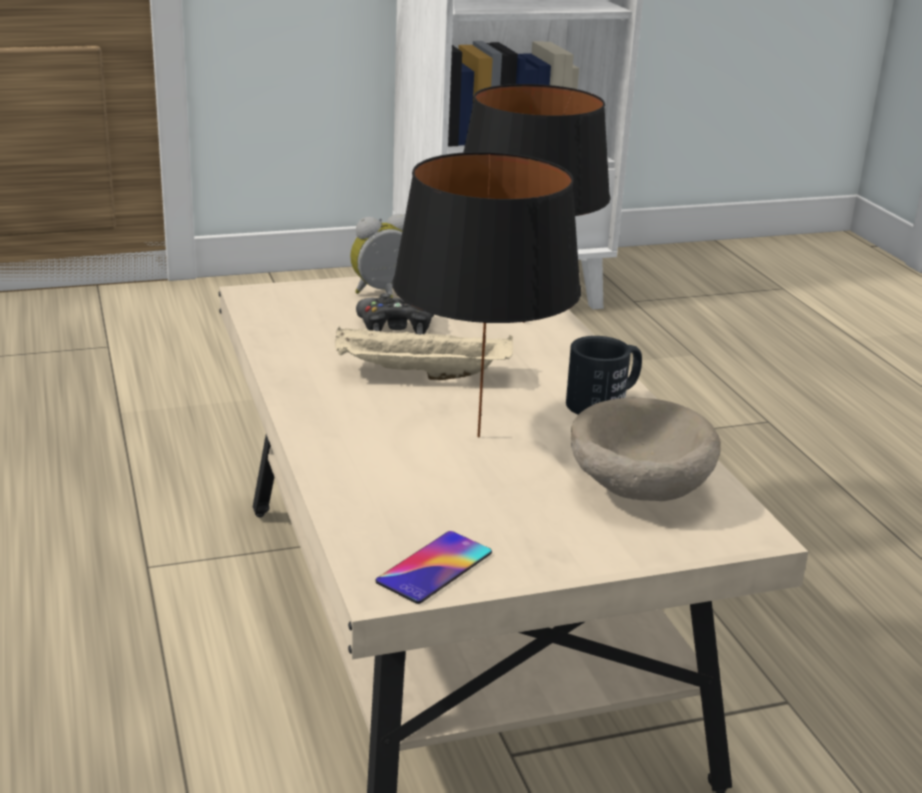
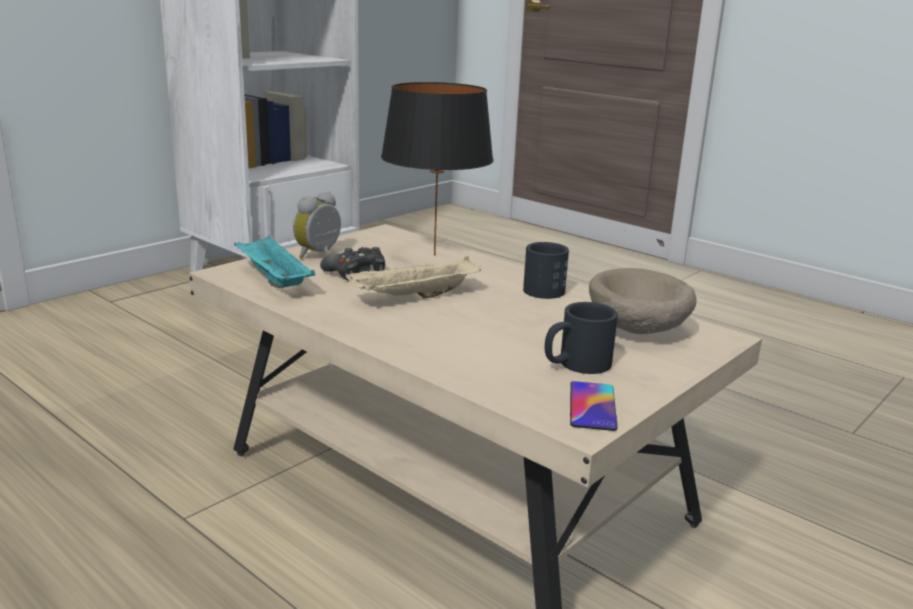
camera: 30 degrees left, 5 degrees down
(292, 315) = (272, 280): none -> turquoise tray
(480, 436) = (504, 323): black table lamp -> none
(490, 512) = (575, 364): none -> black mug

